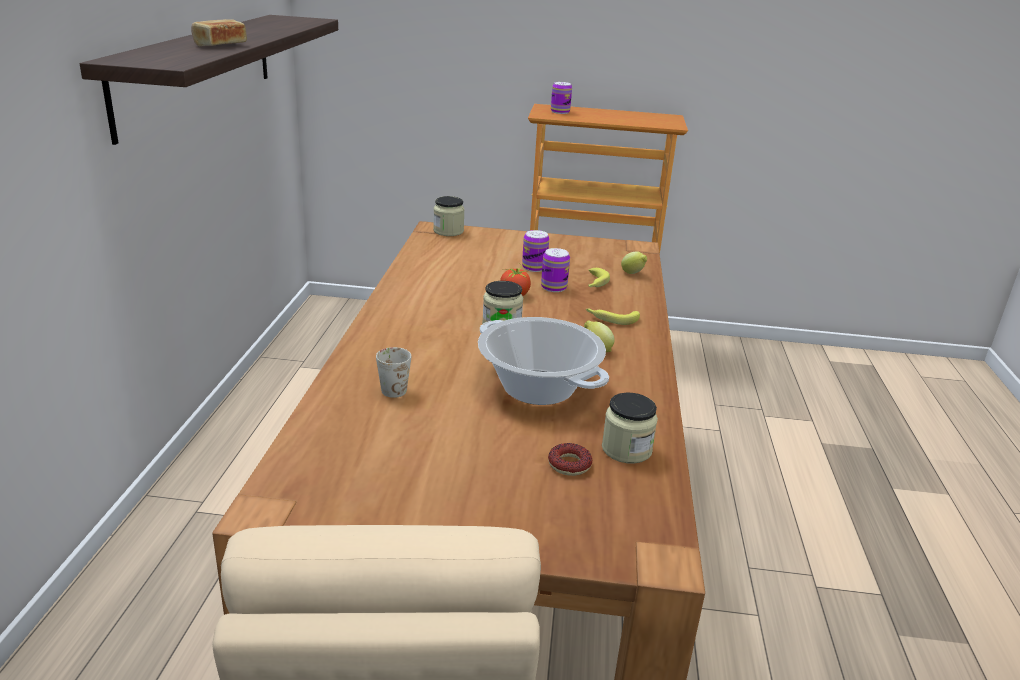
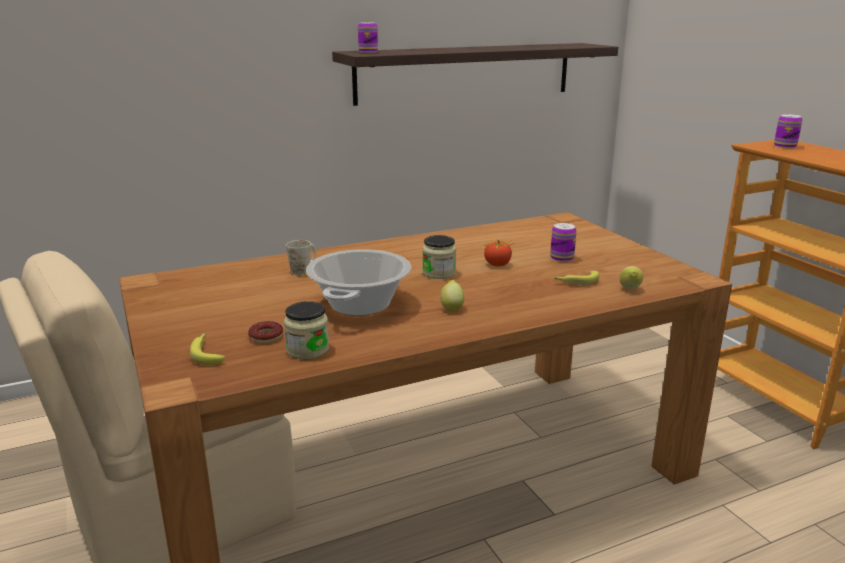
camera: 60 degrees right, 5 degrees down
(219, 45) = (441, 50): bread -> none
(448, 231) = (567, 222): jar -> none
(553, 287) = (537, 272): can -> can (368, 51)
(611, 319) = (518, 301): banana -> banana (207, 353)

